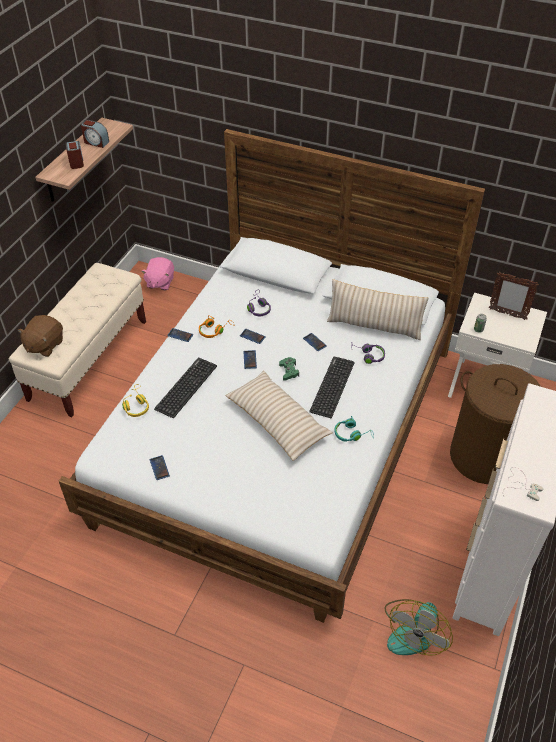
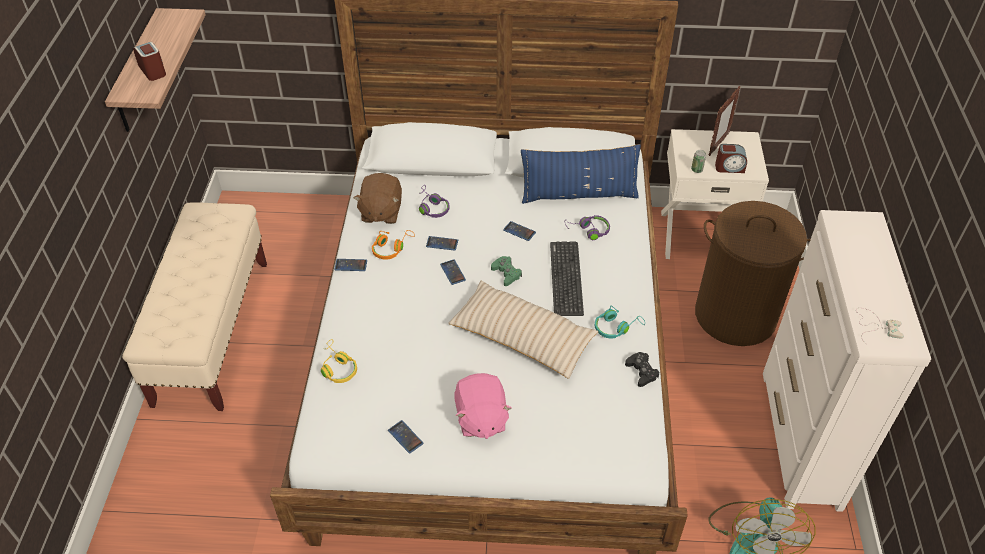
camera: 20 degrees left, 0 degrees up
(44, 345) = (167, 325): brown plush toy -> brown plush toy (380, 212)
(96, 142) = (166, 41): alarm clock -> alarm clock (729, 167)
(160, 282) = (262, 211): pink plush toy -> pink plush toy (480, 418)
(186, 387) = (391, 327): keyboard -> none
(355, 473) = (641, 372): none -> black game controller
(374, 326) = (578, 194): beige pillow -> blue pillow
(507, 314) = (718, 145): picture frame -> picture frame turned 60 degrees counterclockwise

